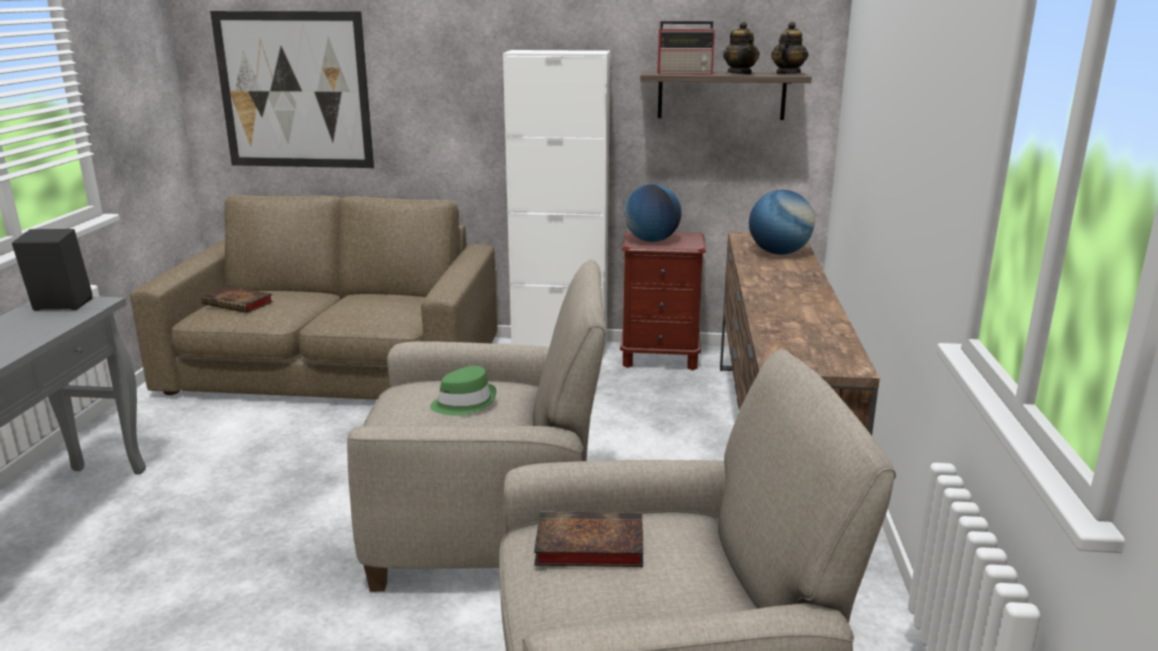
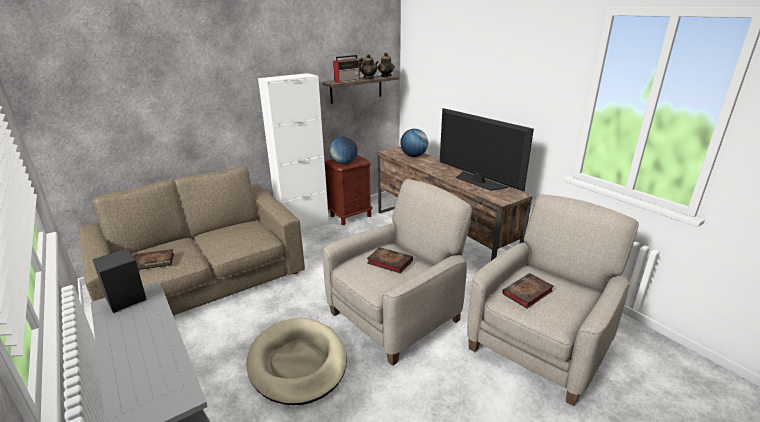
camera: 40 degrees left, 5 degrees up
(271, 518) = (297, 363): none -> beige dog bed
(294, 91) = (120, 119): picture -> none
(464, 402) = (388, 262): green hat -> book
(812, 322) = (478, 181): none -> television

